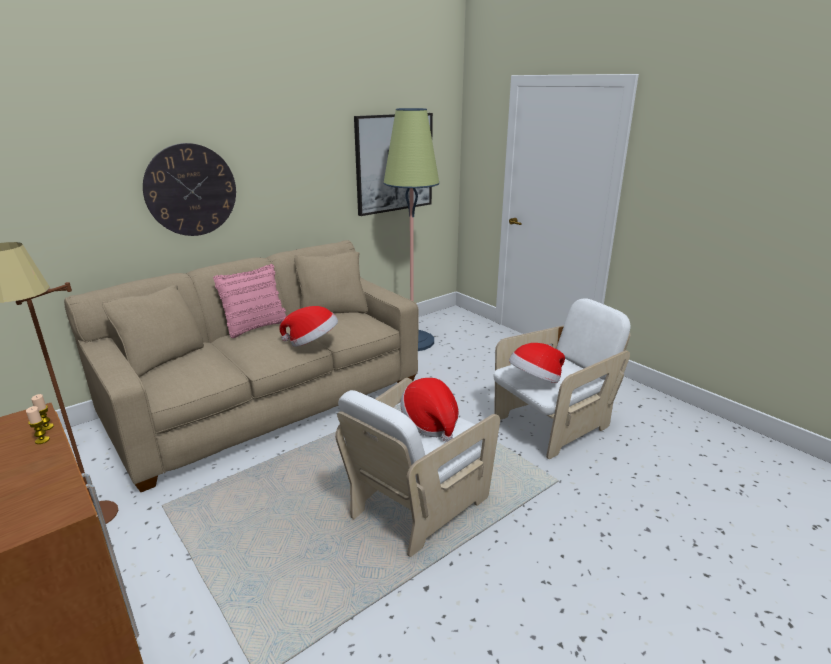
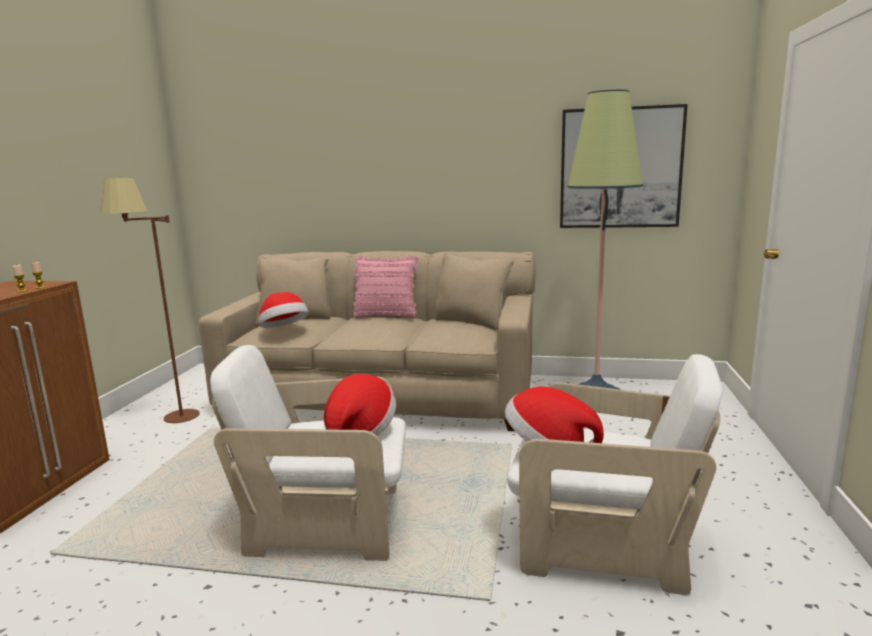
camera: 50 degrees right, 10 degrees down
(191, 190) = (374, 180): wall clock -> none
(312, 343) = (392, 335): hat -> hat (284, 330)

